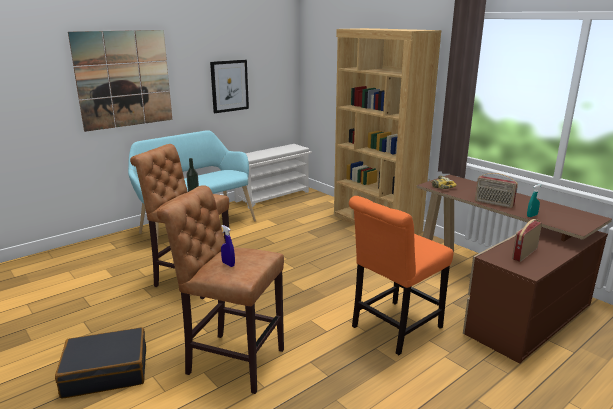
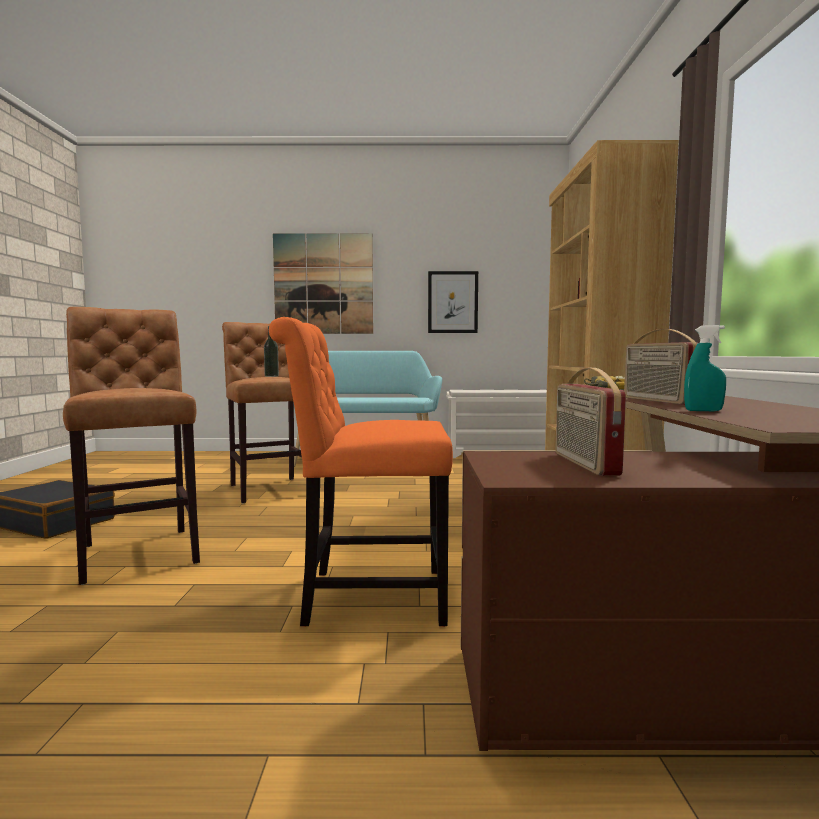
camera: 40 degrees right, 15 degrees down
(228, 264) = (110, 388): blue spray bottle -> none
(524, 253) = (583, 464): radio -> radio turned 90 degrees counterclockwise

